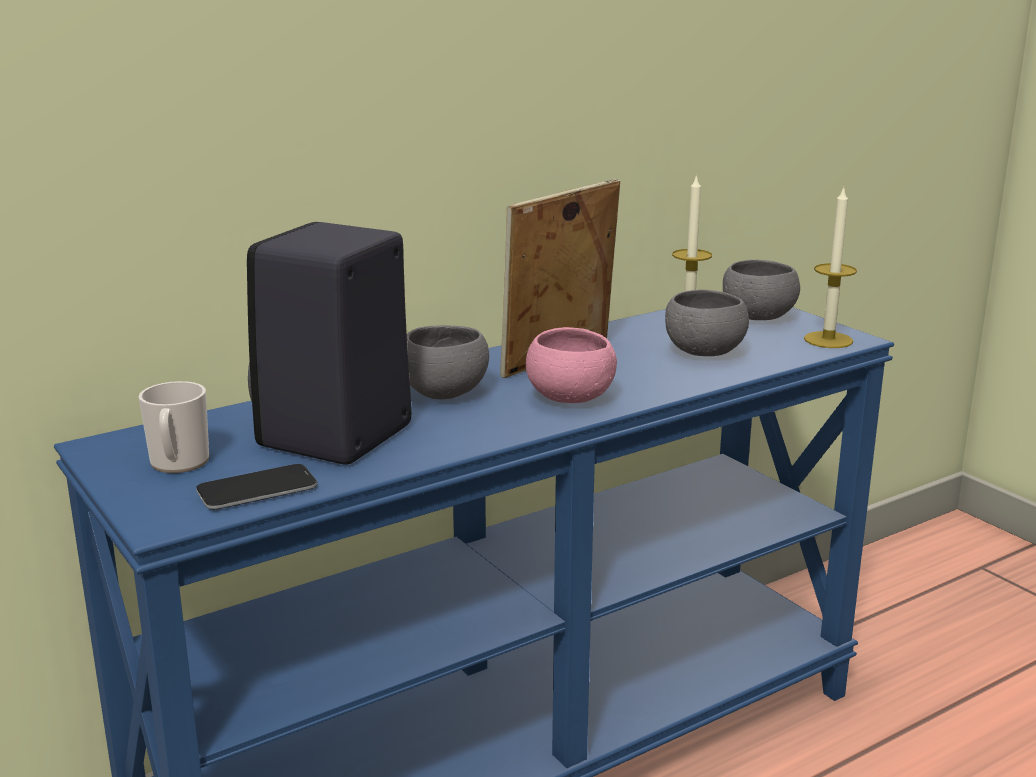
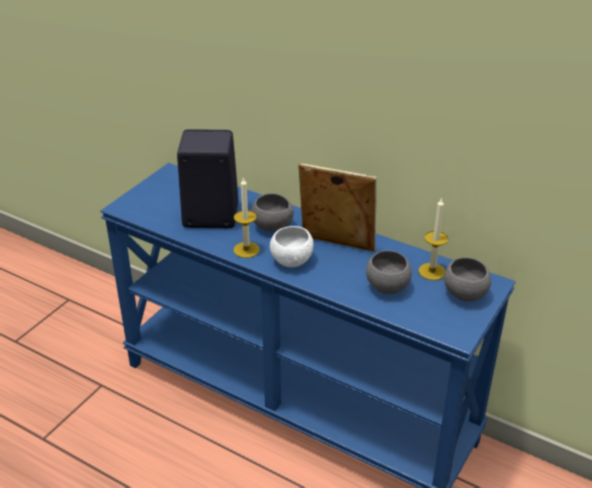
camera: 65 degrees right, 15 degrees up
(178, 464) = (165, 192): mug -> none
(257, 489) = (154, 216): phone -> none
(570, 398) = (291, 261): pink bowl -> white bowl
(828, 340) = (447, 327): candle -> candle (246, 250)

